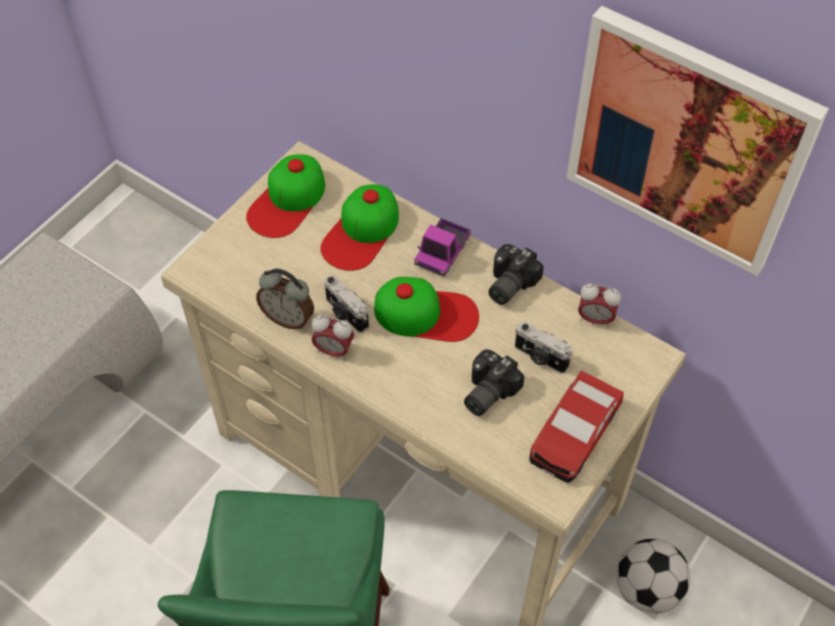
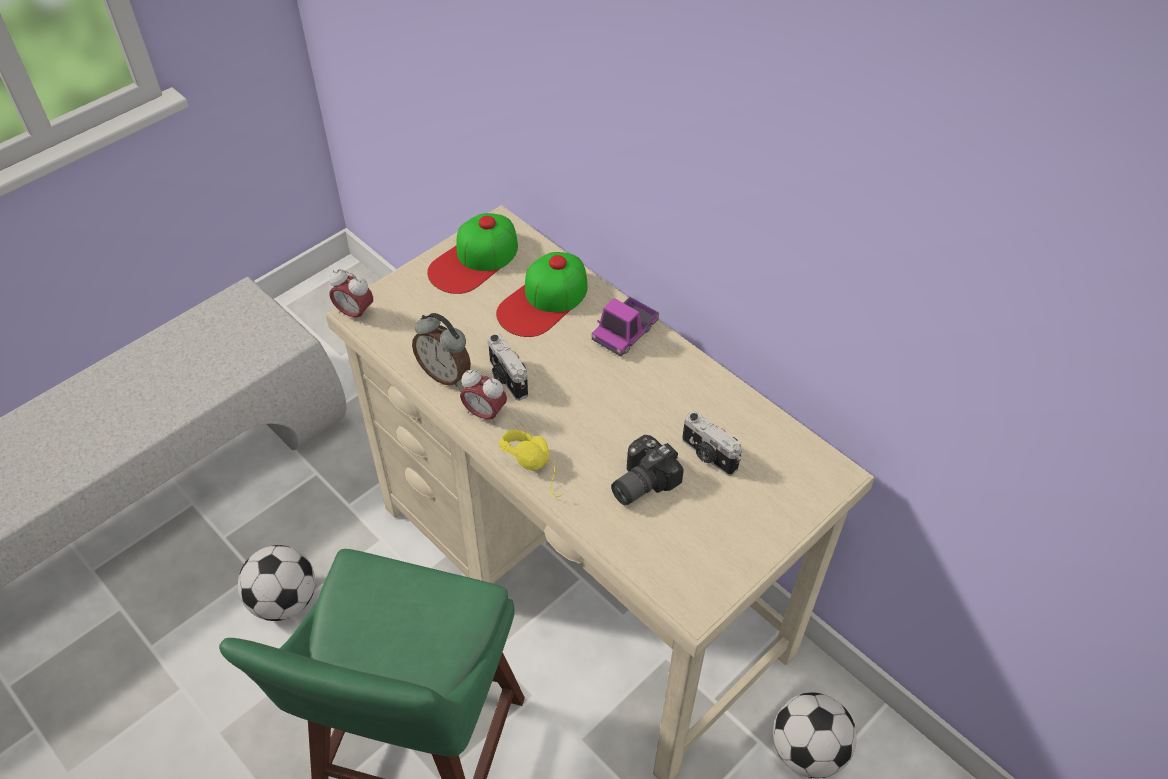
camera: 10 degrees right, 5 degrees down
(145, 538) = (284, 600): none -> football
(395, 392) = (539, 467): none -> yellow headphones
(426, 313) = (593, 391): cap -> none
(507, 283) = (688, 374): camera -> none
(574, 433) = (729, 541): toy car -> none
(595, 319) = (778, 424): alarm clock -> alarm clock (355, 313)
(687, 141) = (893, 211): picture -> none

